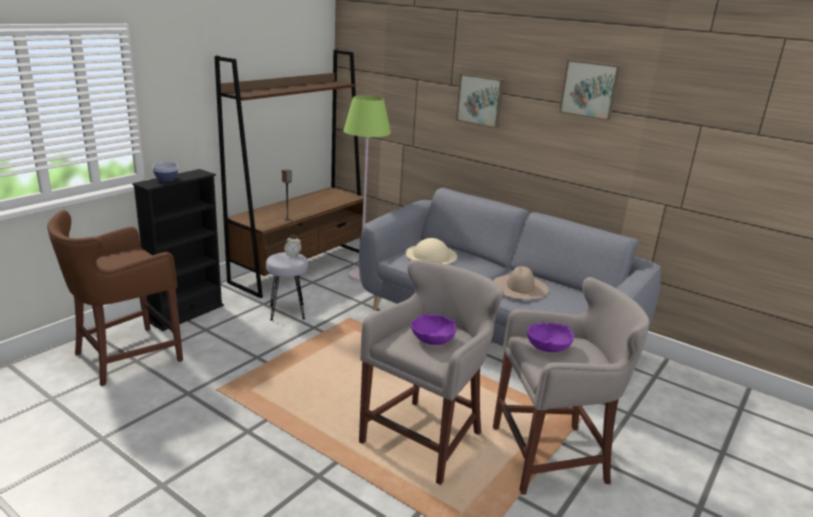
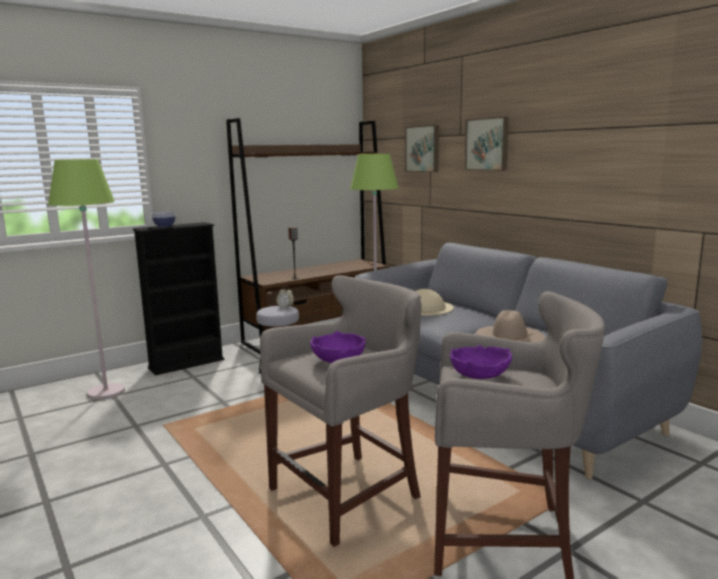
camera: 20 degrees right, 10 degrees down
(124, 357) = (106, 392): brown stool -> green floor lamp
(590, 89) = (598, 106): picture -> picture (423, 149)

